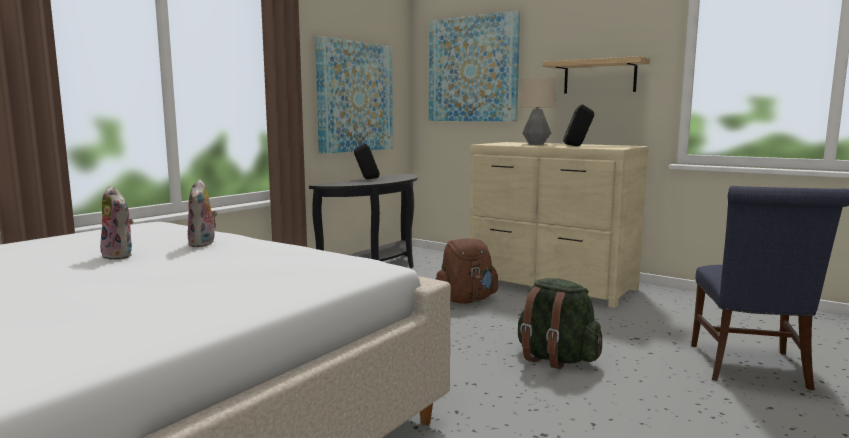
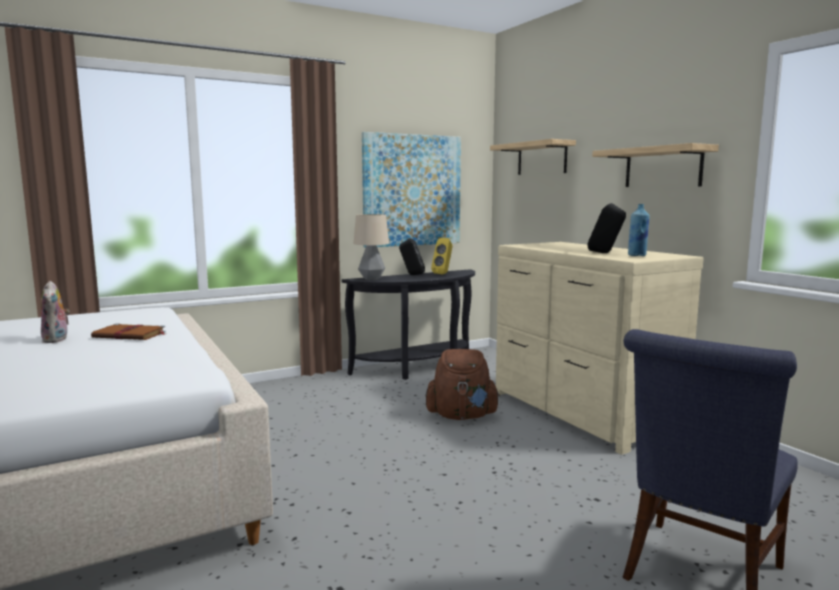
camera: 25 degrees right, 0 degrees up
(203, 244) = (130, 335): plush toy -> brown book
(393, 177) = (443, 274): none -> yellow speaker
(472, 69) = (542, 158): picture -> shelf
(536, 144) = (571, 247): table lamp -> table lamp (371, 279)
(555, 359) = (467, 504): green backpack -> none
(607, 146) = (637, 256): none -> blue bottle

